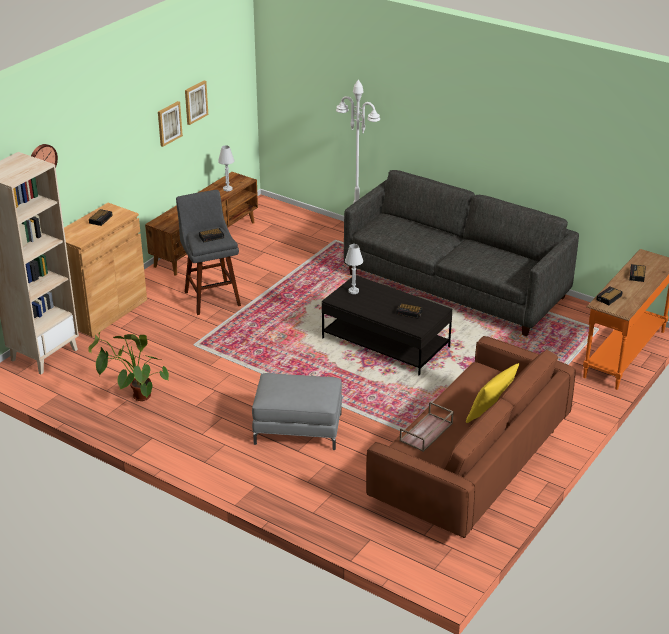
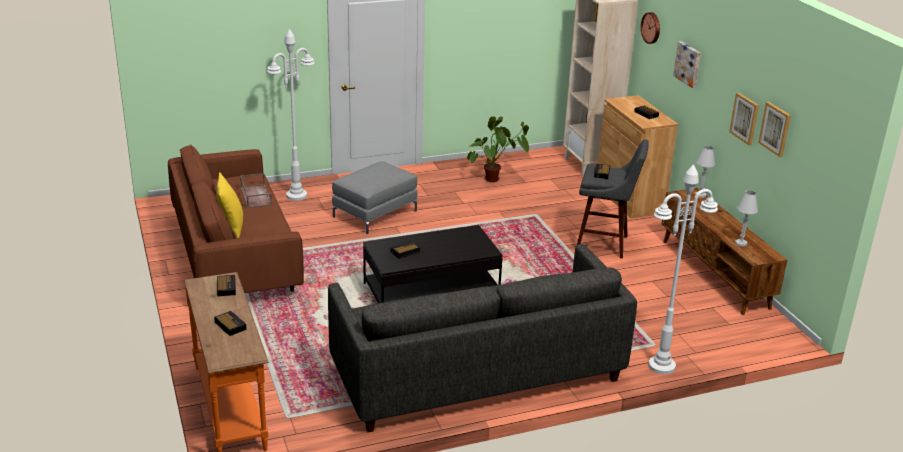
camera: 125 degrees right, 5 degrees down
(99, 144) = (688, 64): none -> picture
(320, 497) = (296, 195): none -> white floor lamp
(353, 291) = (474, 243): white table lamp -> white table lamp (700, 195)

